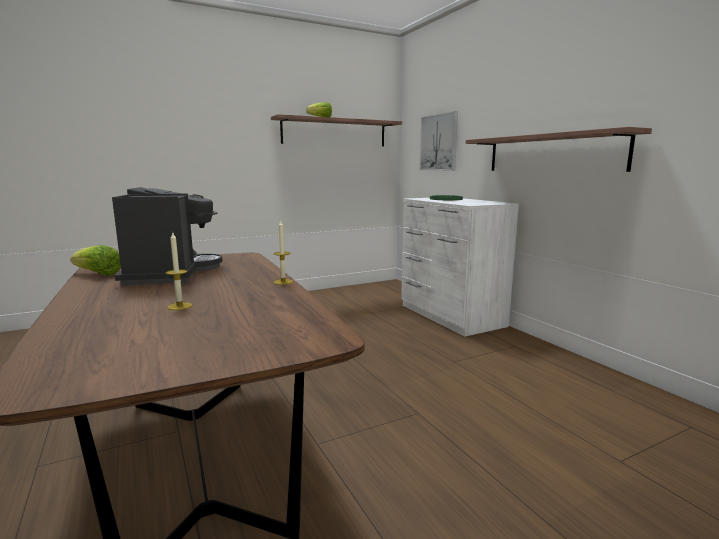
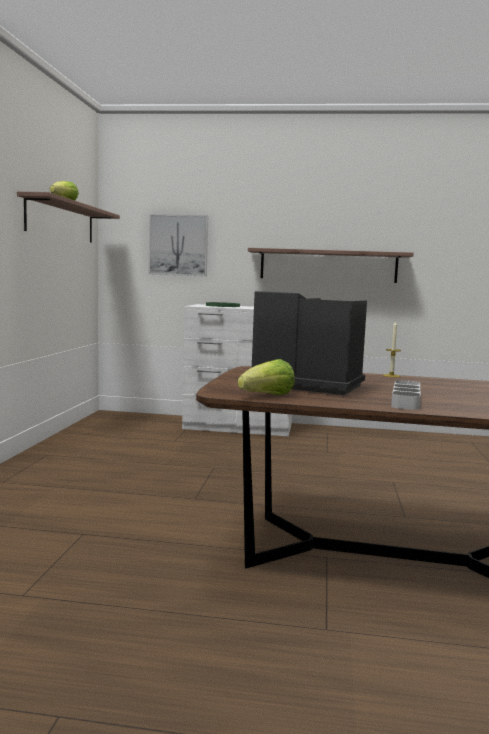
camera: 55 degrees left, 5 degrees down
(121, 301) = (406, 400): none -> grey tray
(179, 306) = (441, 393): candle -> none

